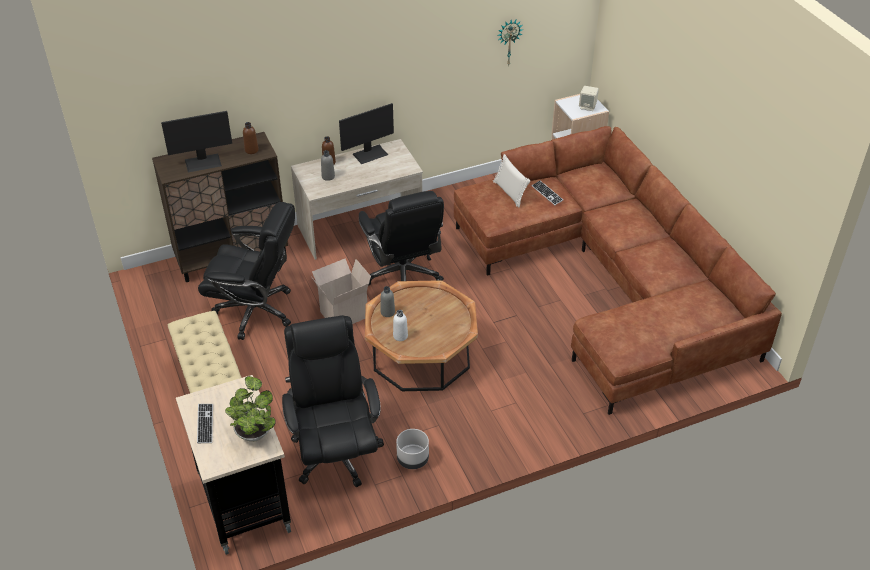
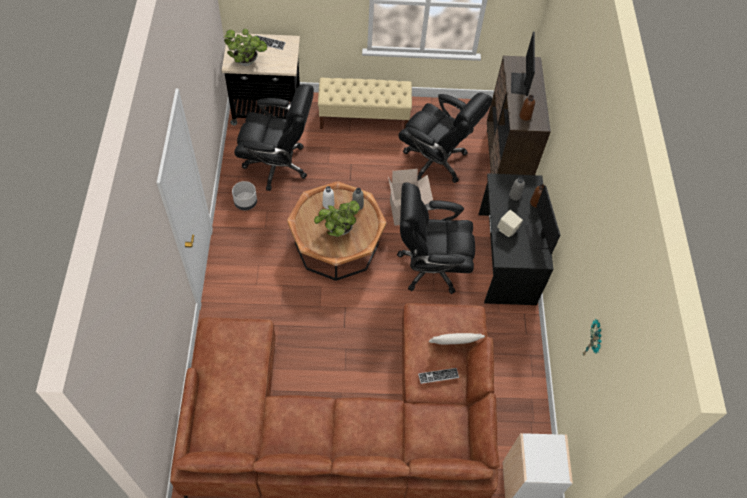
camera: 110 degrees right, 15 degrees up
(255, 311) = (435, 161): black office chair -> black office chair turned 90 degrees counterclockwise
(360, 228) = (505, 258): beige desk -> black desk
(430, 317) = (337, 230): none -> potted plant
(587, 106) = (541, 463): beige speaker -> beige speaker (507, 230)

